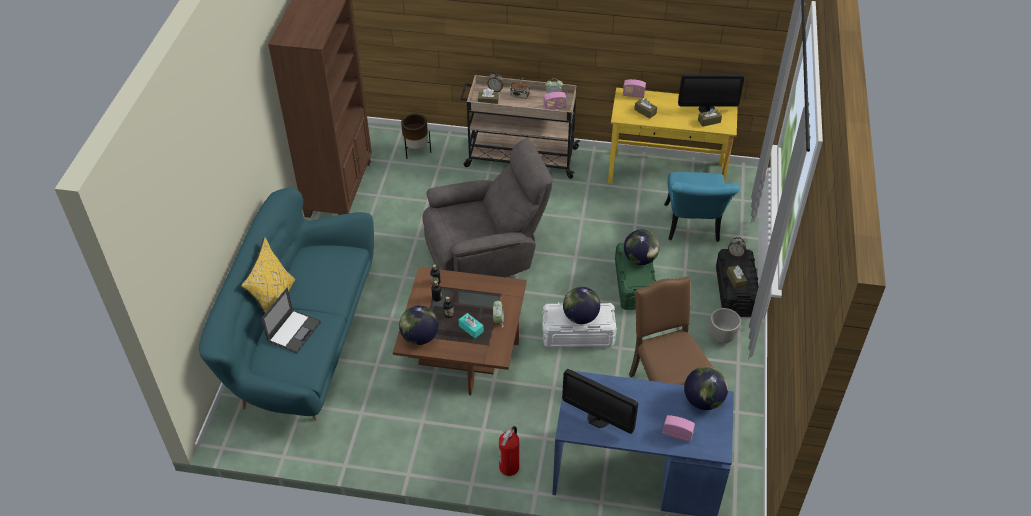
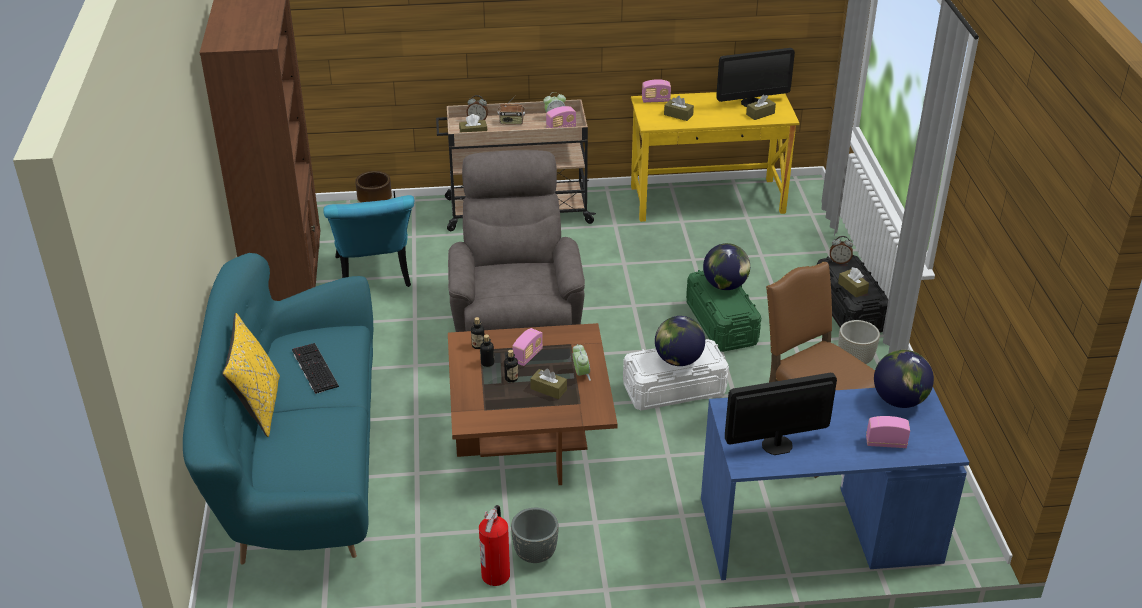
camera: 15 degrees left, 10 degrees down
(294, 331) = (302, 435): laptop -> none
(319, 278) = (313, 368): none -> keyboard
(419, 337) = (482, 411): globe -> none
(433, 445) = (534, 554): none -> grey planter
(466, 298) = (528, 356): none -> radio
(471, 328) = (548, 389): turquoise tissue box -> brown tissue box
(486, 256) = (516, 324): grey armchair -> grey armchair turned 60 degrees counterclockwise
(509, 467) = (650, 559): fire extinguisher -> fire extinguisher (496, 575)
(598, 419) = (777, 445): monitor -> monitor turned 150 degrees clockwise
(692, 228) = (766, 252): turquoise chair -> turquoise chair (375, 277)

